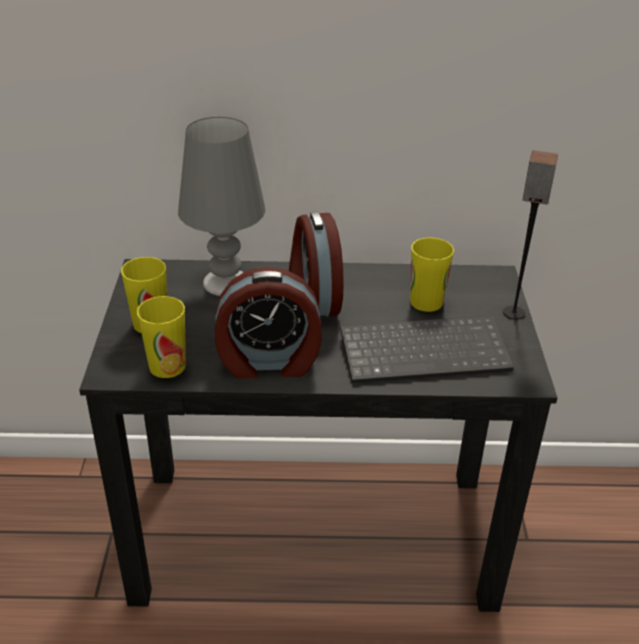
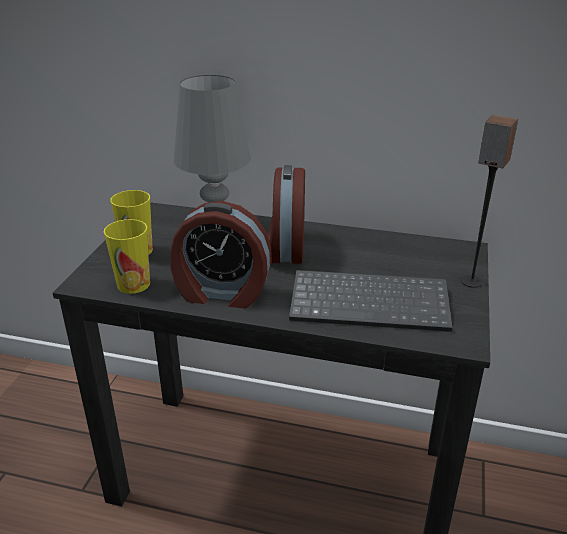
camera: 15 degrees right, 5 degrees down
(426, 302) = (389, 262): cup -> none

